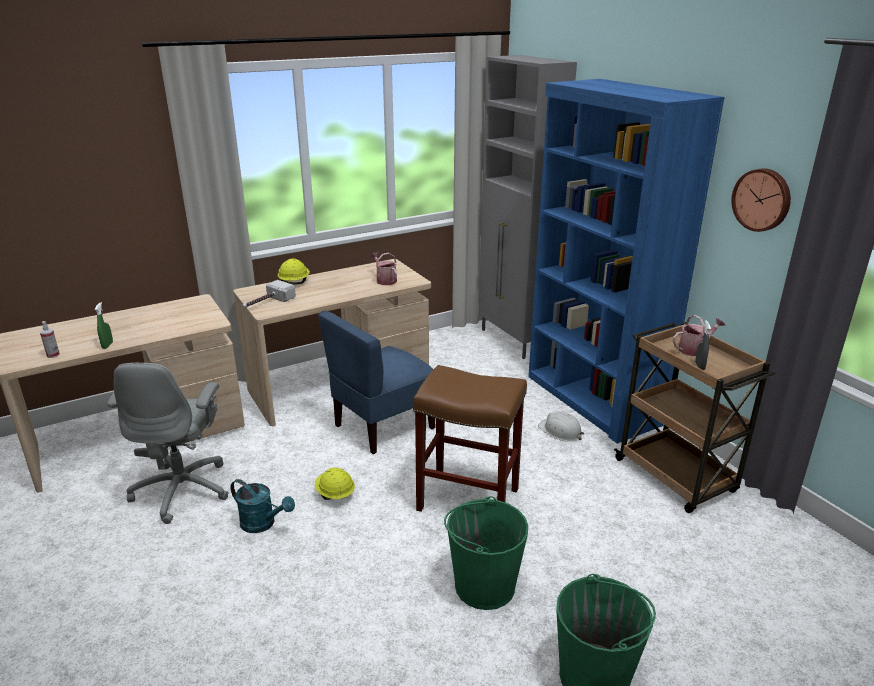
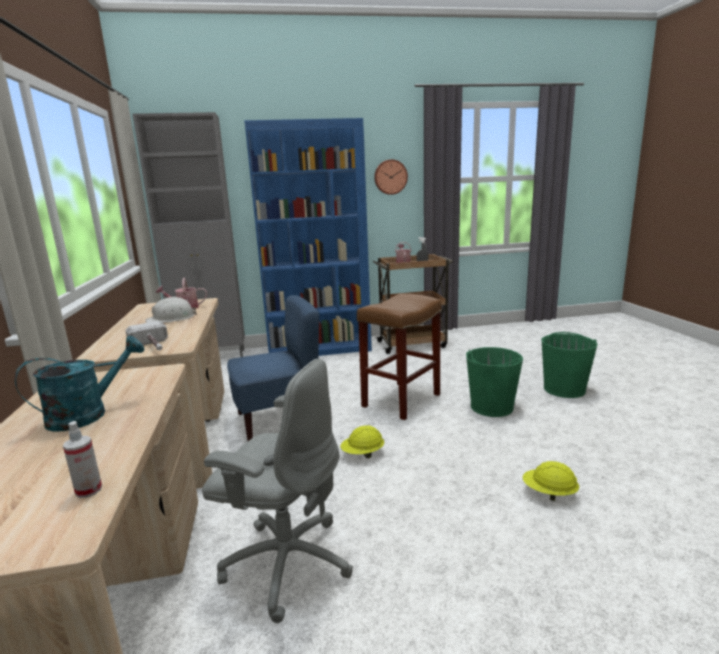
camera: 70 degrees left, 10 degrees down
(107, 345) = (126, 438): green spray bottle -> none
(263, 524) = (385, 498): turquoise watering can -> turquoise watering can (88, 414)
(294, 283) = (118, 336): yellow hard hat -> yellow hard hat (549, 493)
(383, 427) = (278, 422): blue chair -> blue chair turned 90 degrees counterclockwise
(560, 431) = (345, 362): white hard hat -> white hard hat (171, 318)

